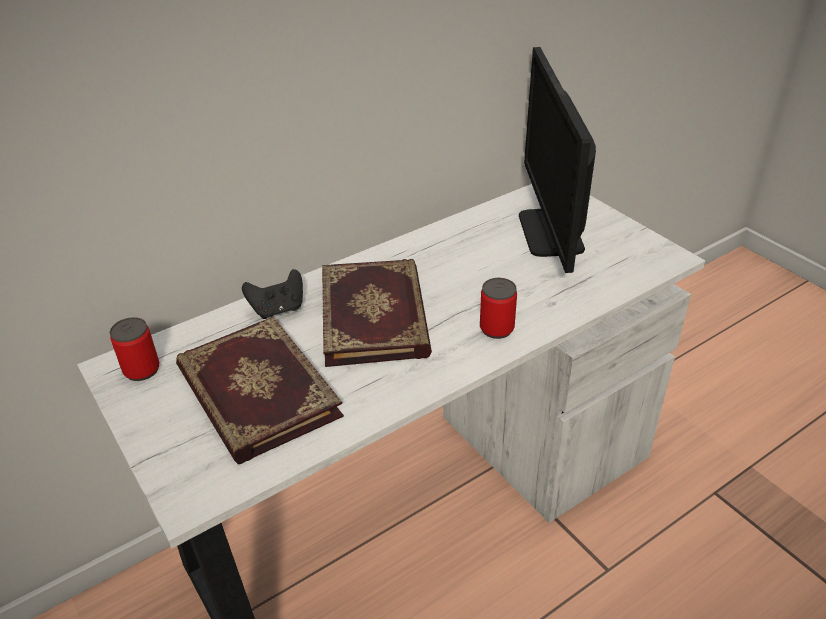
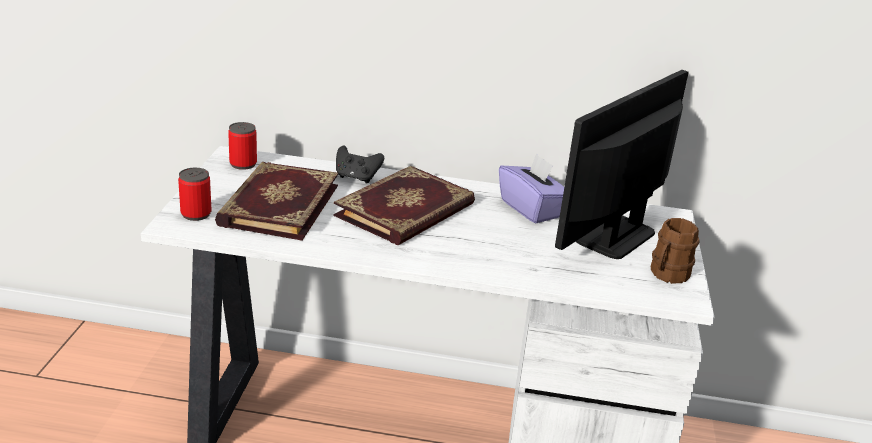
camera: 40 degrees right, 10 degrees down
(460, 245) = (531, 209): none -> purple tissue box
(496, 328) = (469, 258): can -> can (196, 214)
(630, 244) = (667, 275): none -> brown mug

